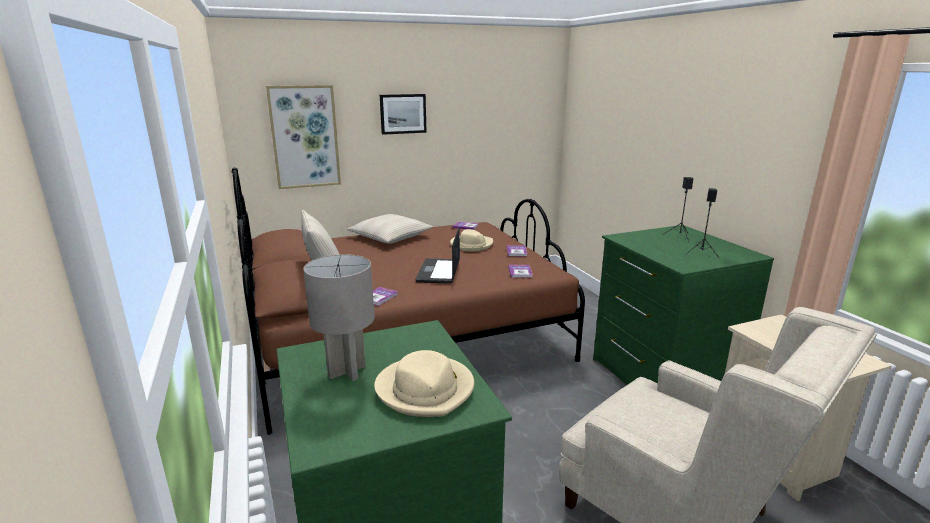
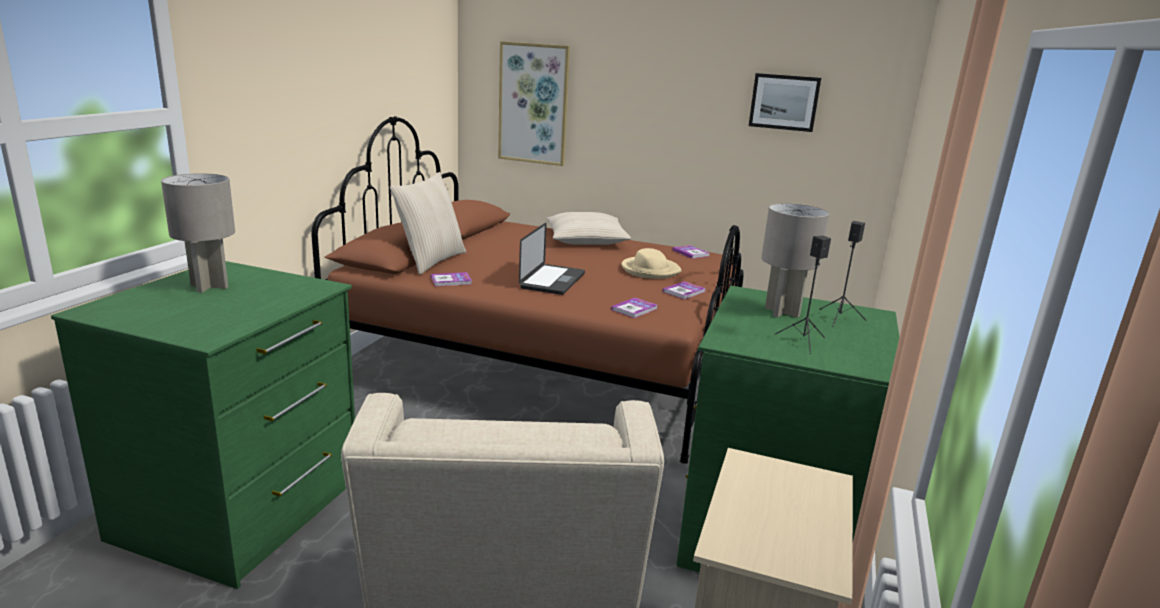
camera: 40 degrees right, 0 degrees up
(403, 114) = (650, 90): picture -> picture (784, 102)
(426, 389) = (214, 315): beige hat -> none
(438, 272) = (552, 280): laptop -> laptop turned 150 degrees clockwise
(657, 241) = (782, 312): none -> grey table lamp

